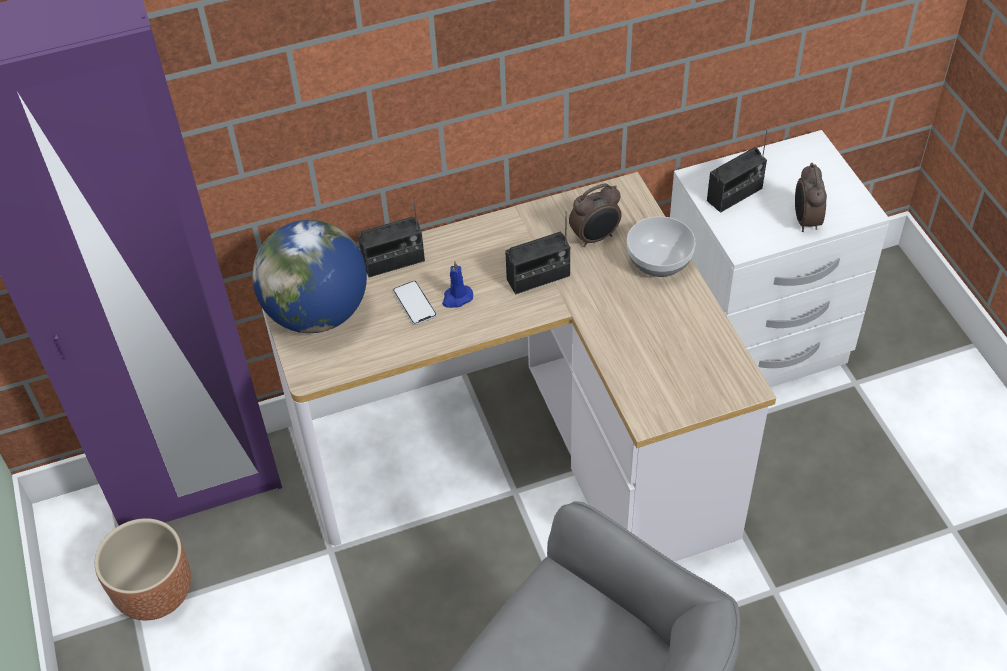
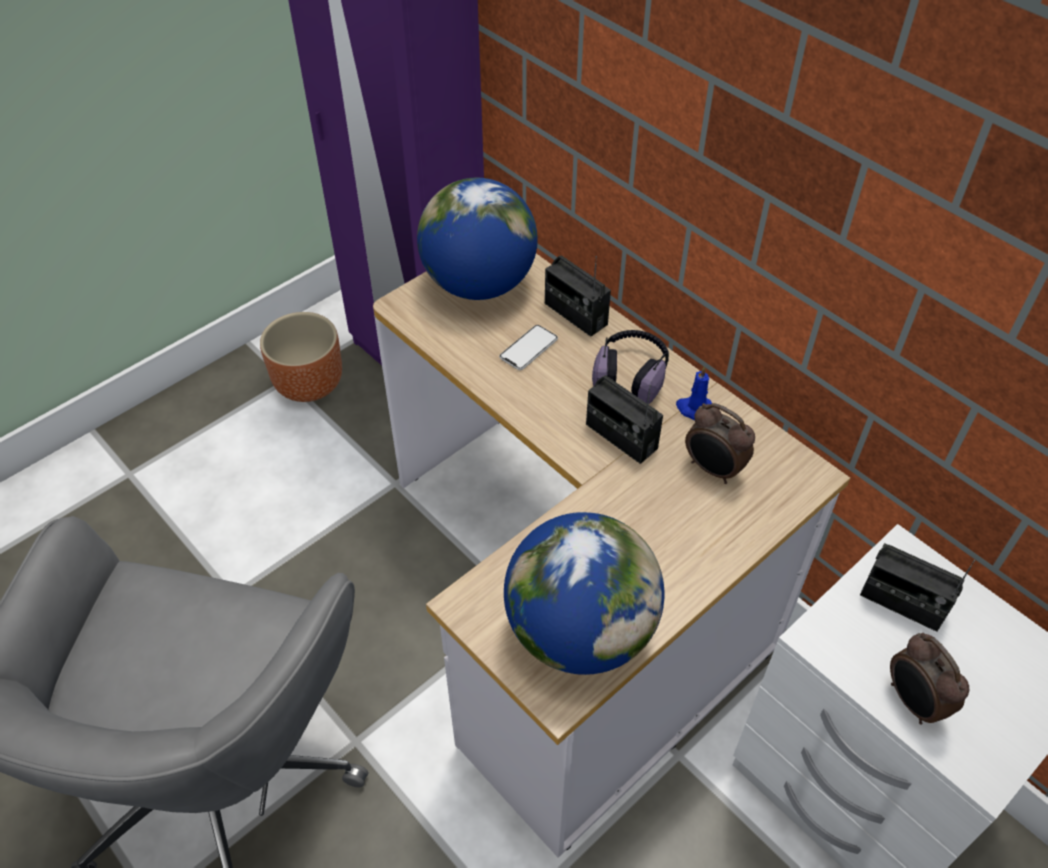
camera: 65 degrees right, 0 degrees up
(456, 298) = (554, 378): blue candle -> blue candle (694, 409)
(480, 250) = (631, 375): none -> headphones
(658, 262) = (712, 543): bowl -> none
(699, 358) = (580, 631): none -> globe
(805, 221) = (912, 702): alarm clock -> alarm clock turned 90 degrees counterclockwise

